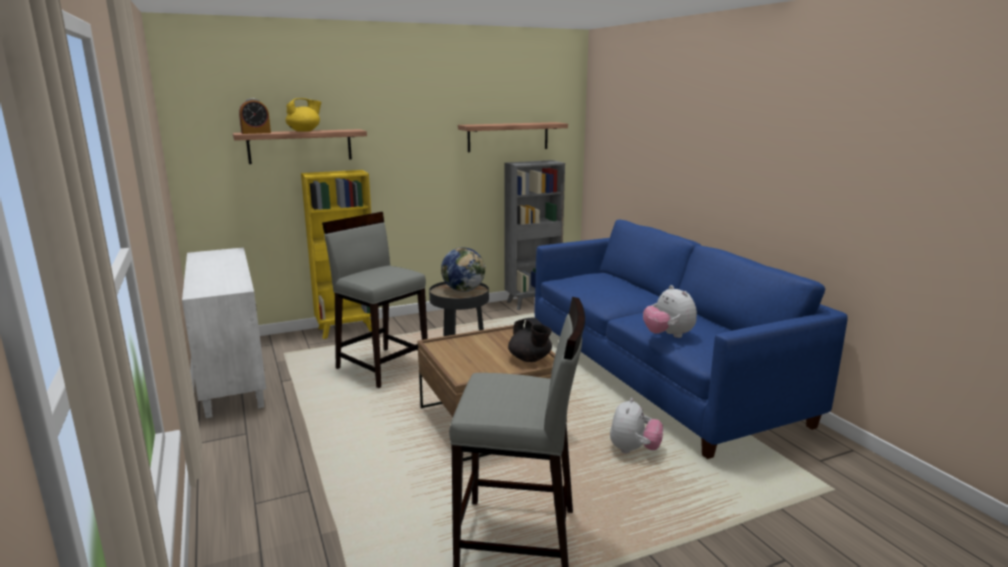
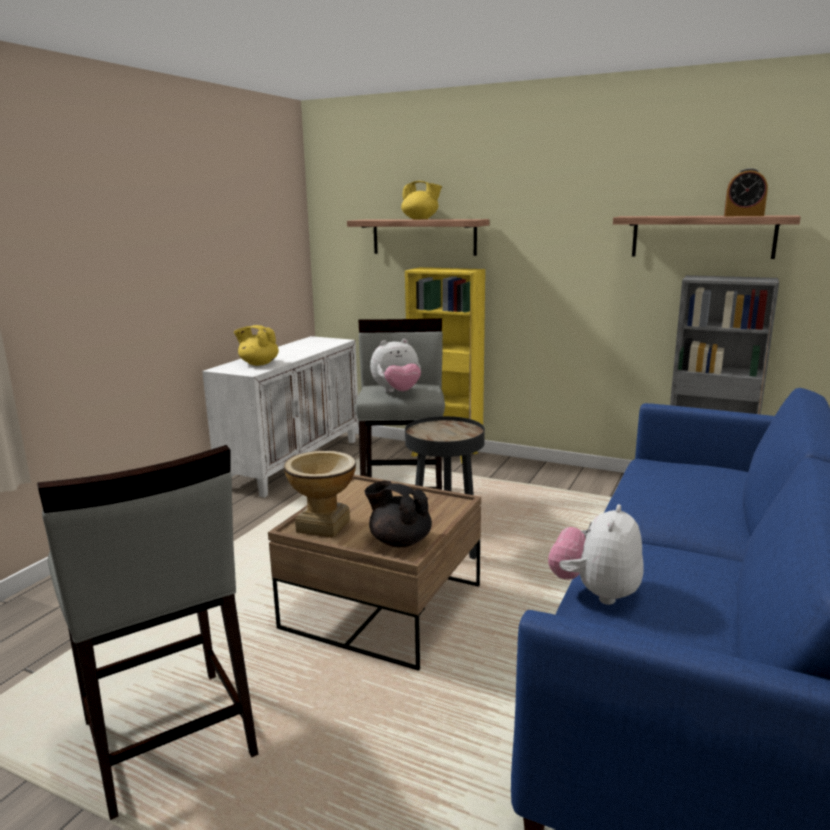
camera: 50 degrees right, 0 degrees up
(221, 282) = (258, 364): none -> yellow teapot
(256, 133) = (372, 219): alarm clock -> alarm clock (743, 216)
(463, 290) = (453, 432): globe -> none
(473, 370) = (324, 525): none -> vase
(530, 359) = (399, 541): black teapot -> black teapot turned 105 degrees clockwise
(634, 450) = (457, 744): plush toy -> plush toy (397, 392)

